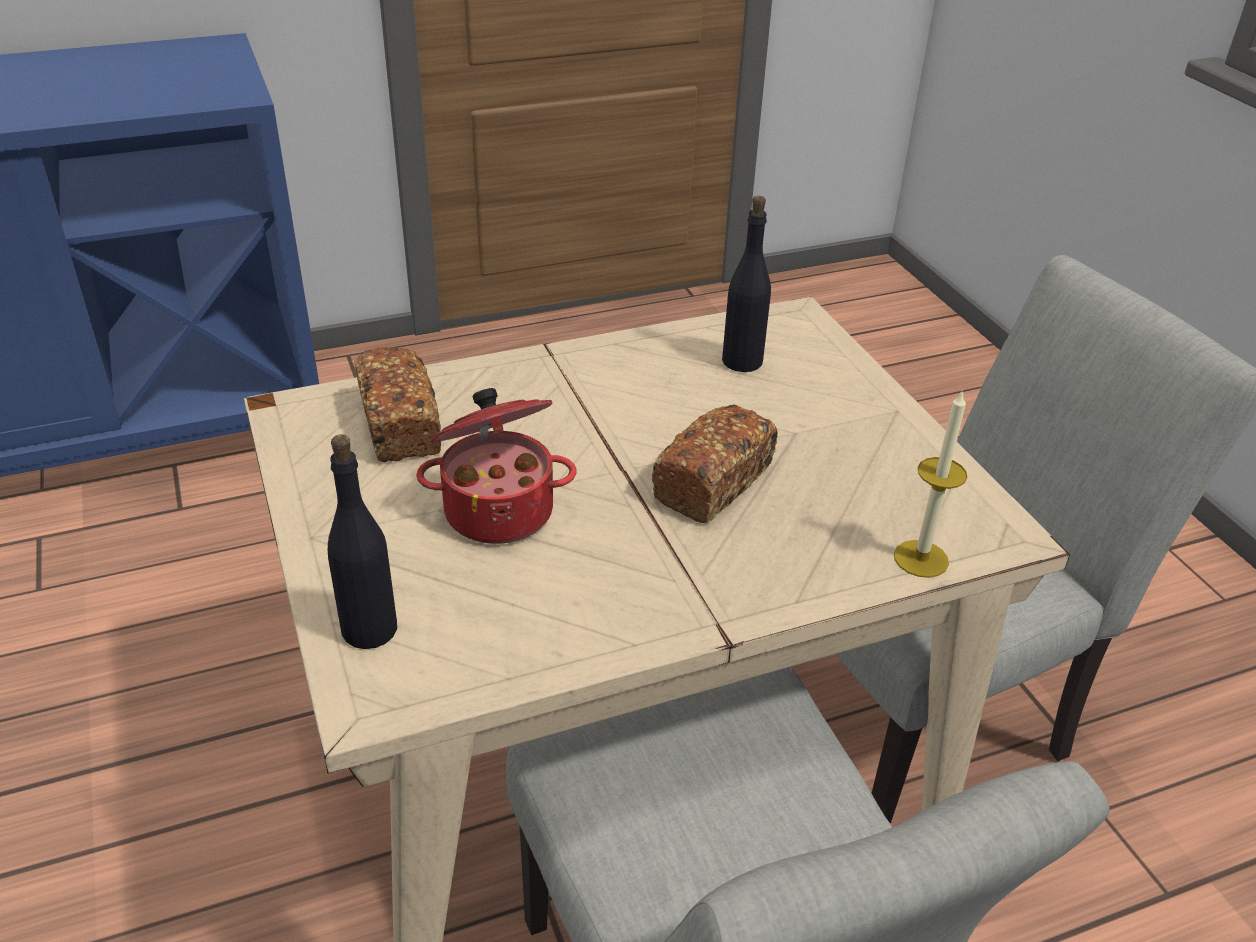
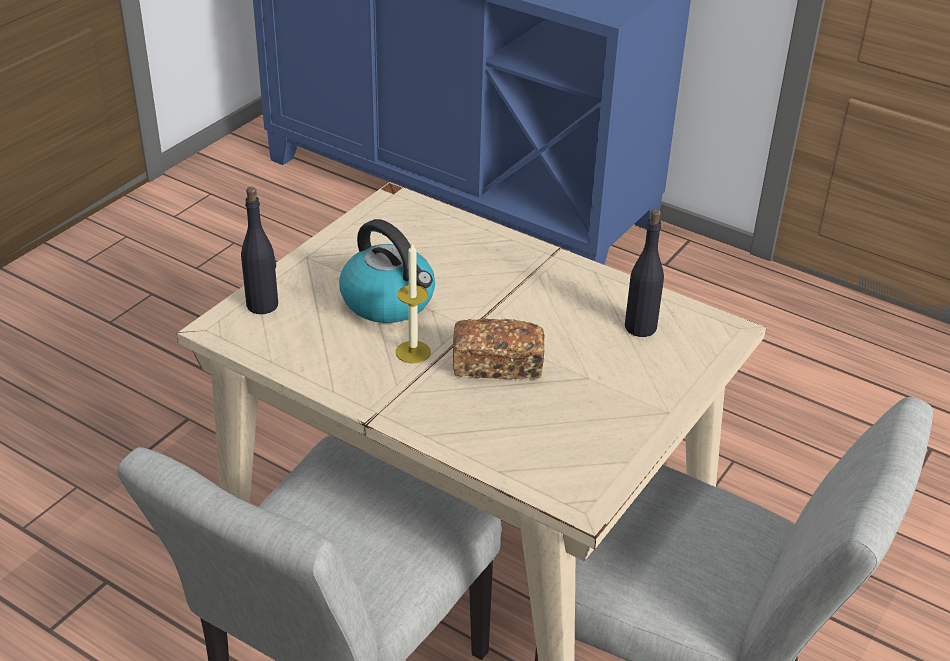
camera: 55 degrees right, 0 degrees up
(400, 426) = (421, 238): bread -> none
(499, 509) = (389, 301): cooking pot -> kettle
(921, 559) = (516, 472): candle -> candle (413, 352)

